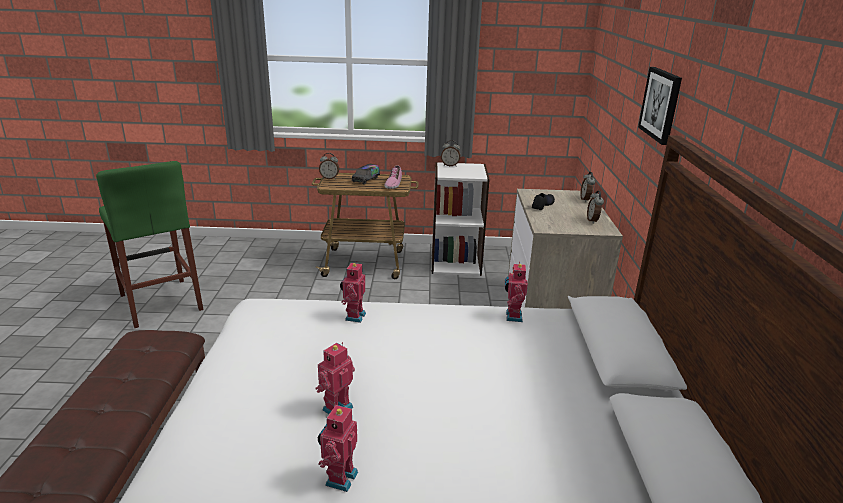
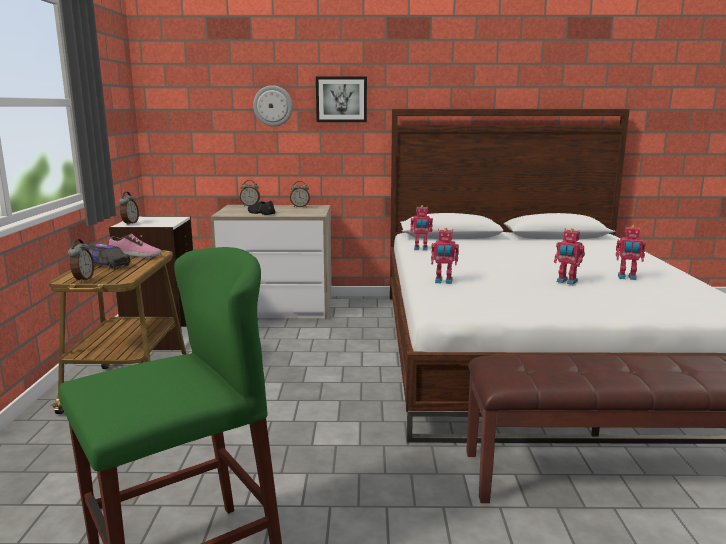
camera: 90 degrees left, 10 degrees down
(629, 95) = (273, 106): none -> wall clock

